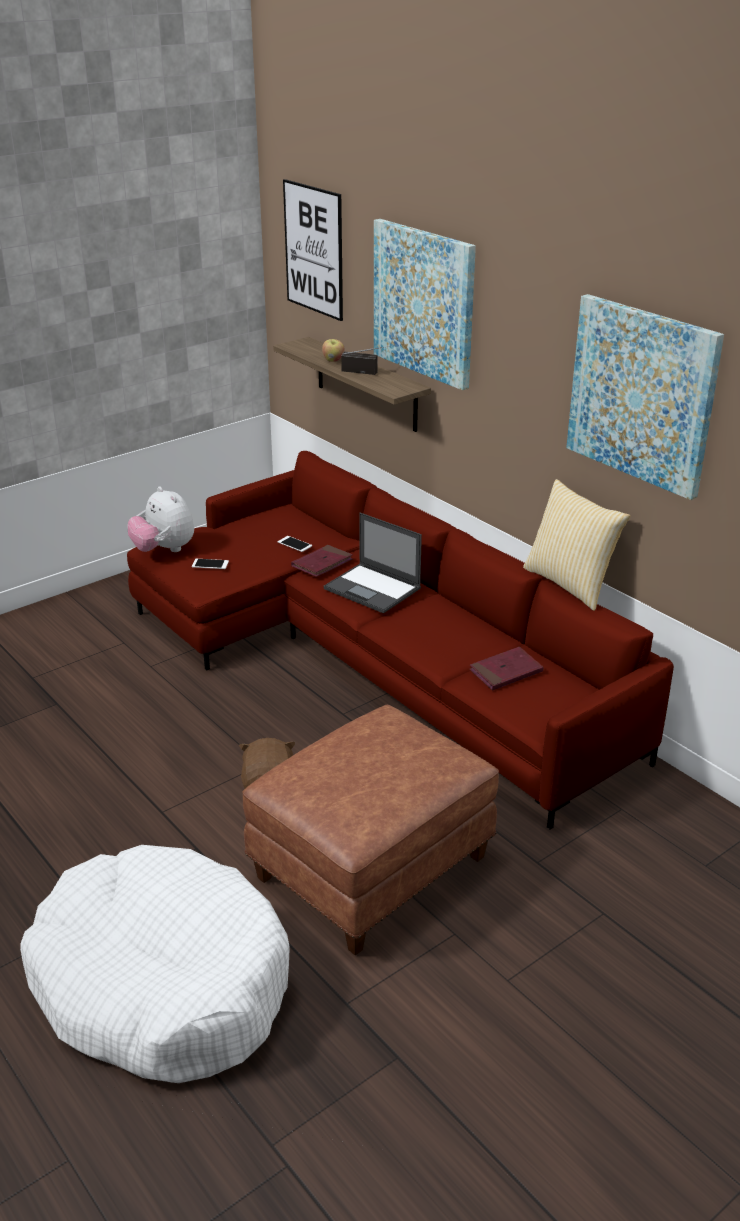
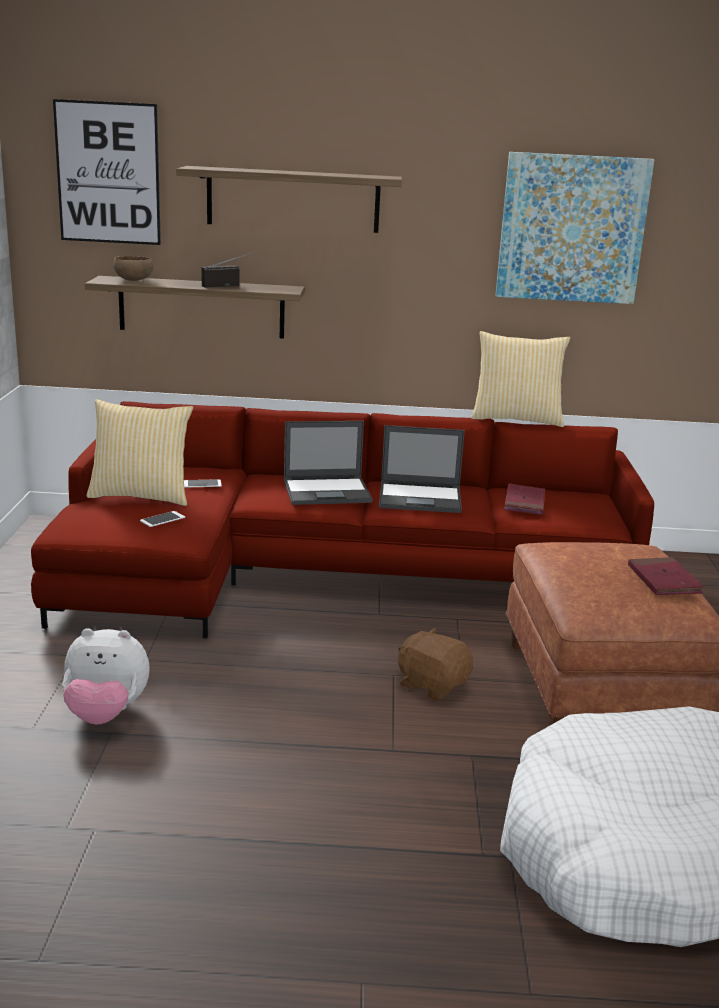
camera: 50 degrees left, 10 degrees down
(164, 550) = (87, 526): plush toy -> plush toy (106, 714)
(239, 538) = (141, 495): none -> pillow
(315, 348) = (133, 280): none -> brown bowl
(322, 563) = (251, 490): red book -> red book (663, 580)
(333, 360) = (174, 283): apple -> none
(424, 302) = (293, 200): picture -> shelf
(429, 627) = (421, 498): none -> laptop

